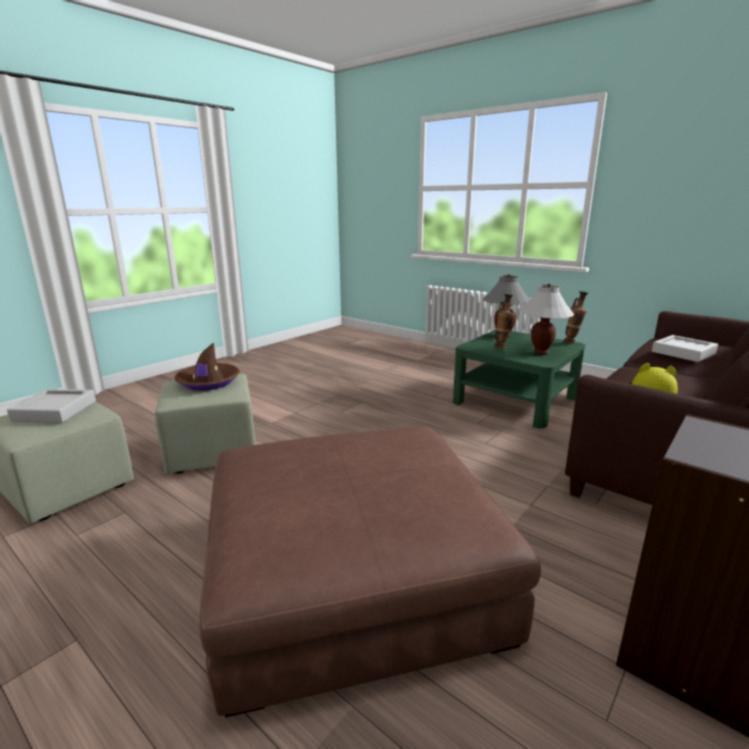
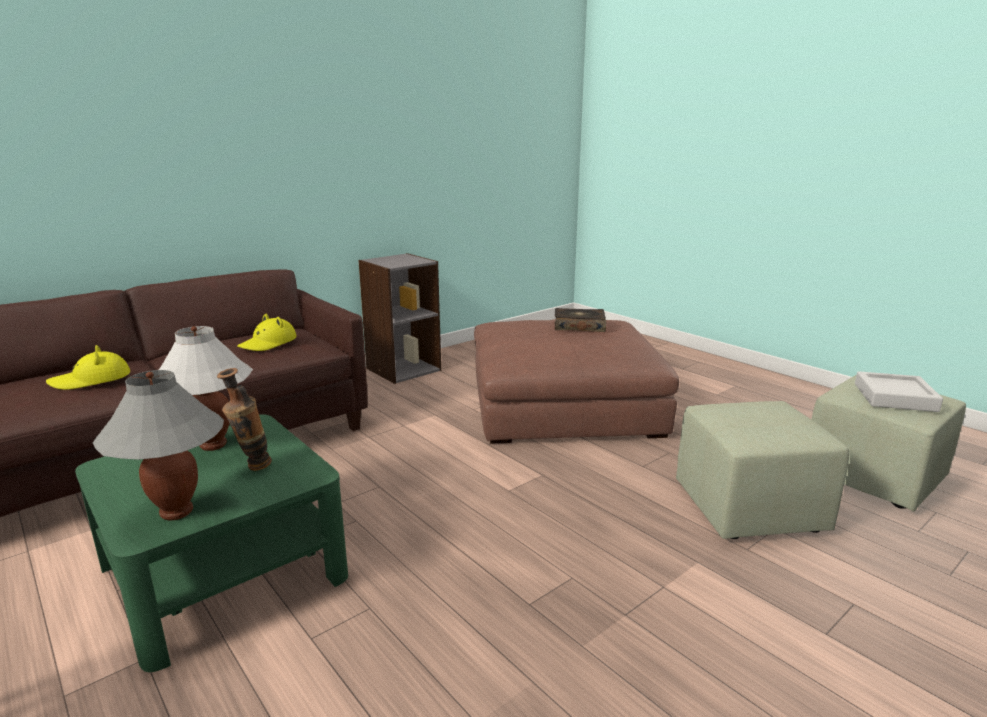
camera: 170 degrees left, 0 degrees up
(208, 382) = (762, 424): brown hat -> none
(328, 508) = (579, 327): none -> book
(572, 343) = (95, 469): vase -> none
(683, 353) = (91, 380): grey tray -> yellow hat

